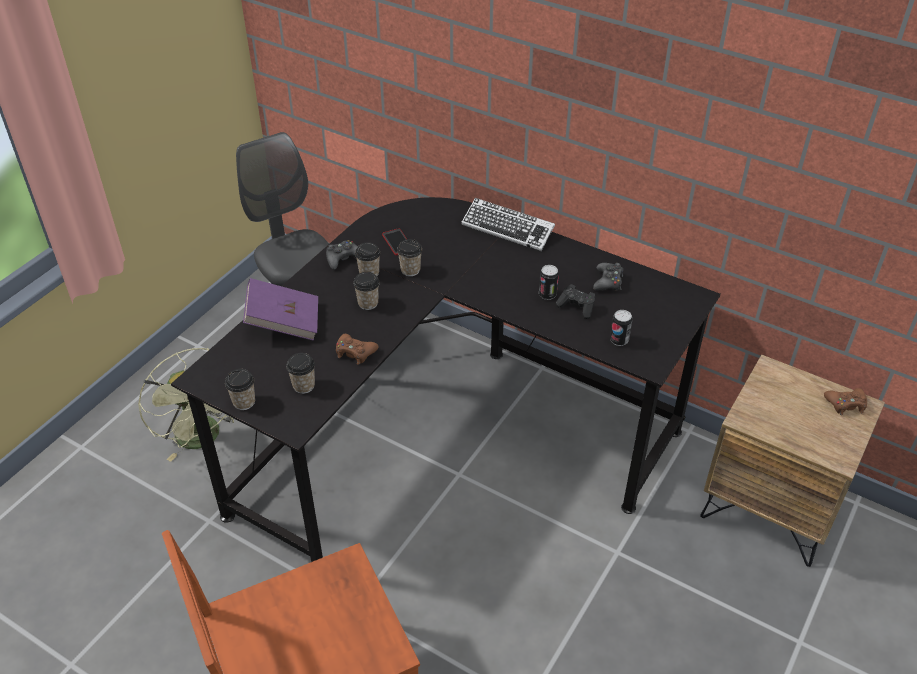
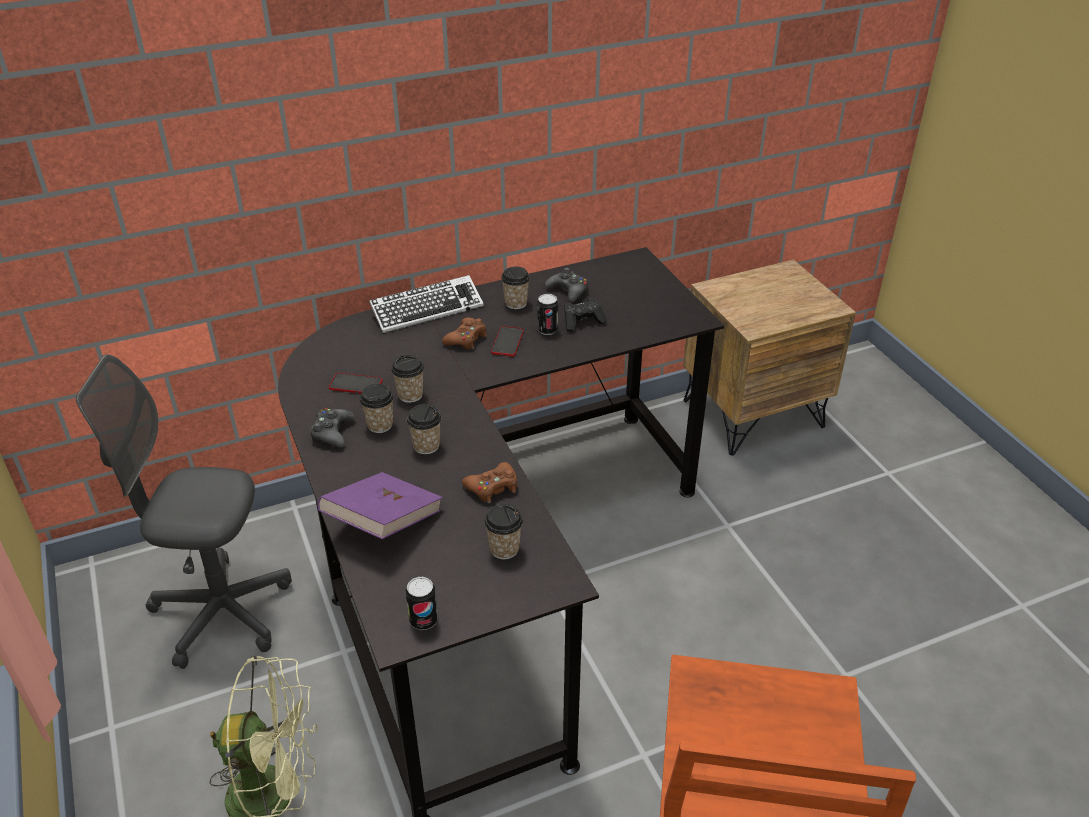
camera: 55 degrees left, 5 degrees down
(244, 402) = (481, 610): cup -> cup (516, 303)
(512, 283) = (507, 342): none -> phone
(619, 340) = (649, 320): can -> can (423, 620)
(845, 404) = (781, 275): brown game controller -> brown game controller (466, 339)

